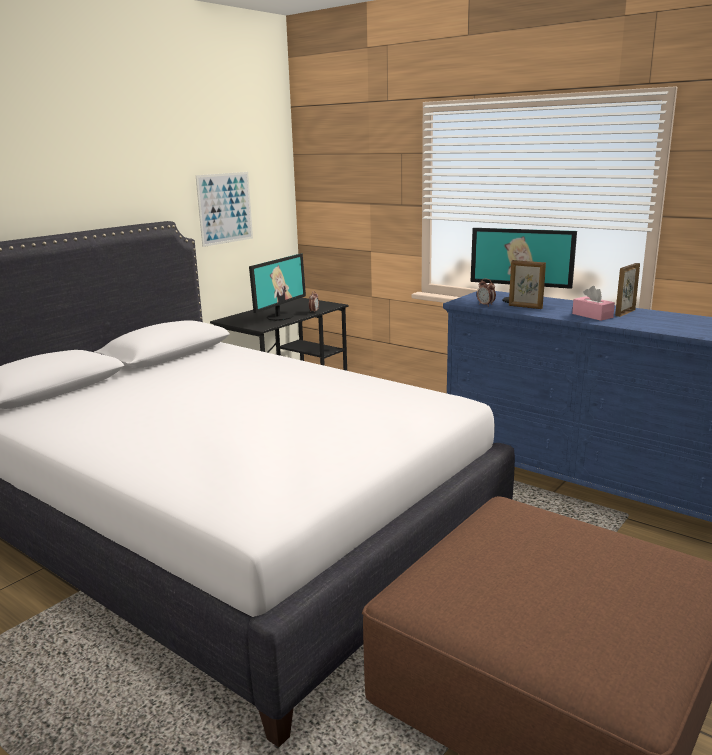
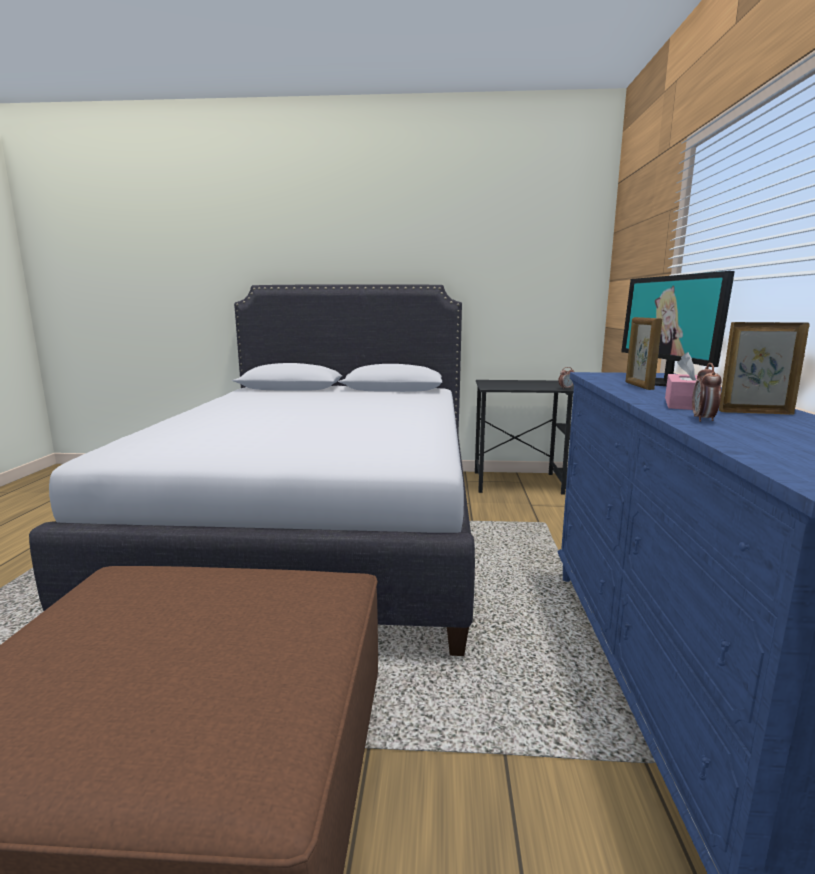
camera: 55 degrees right, 5 degrees down
(225, 208) = (510, 280): picture -> none
(279, 317) = (527, 386): monitor -> none
(485, 305) = (603, 378): alarm clock -> alarm clock (703, 419)

